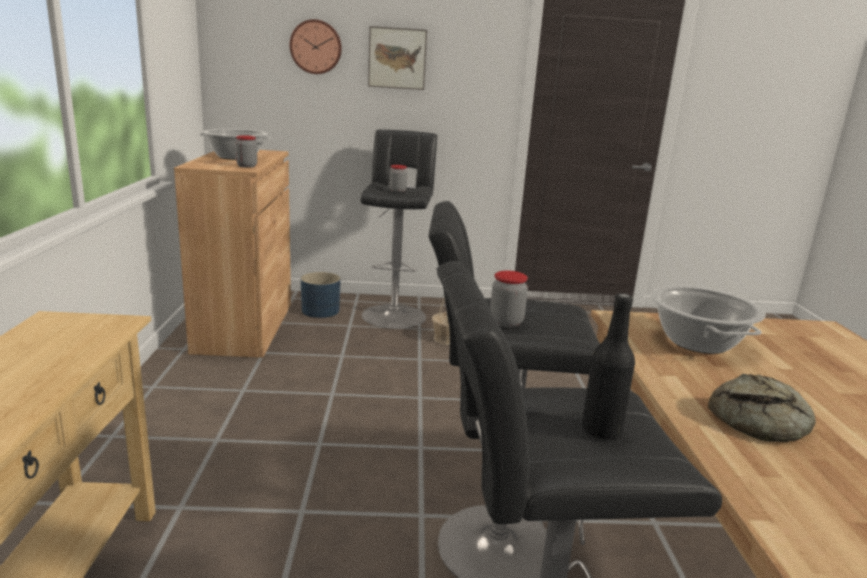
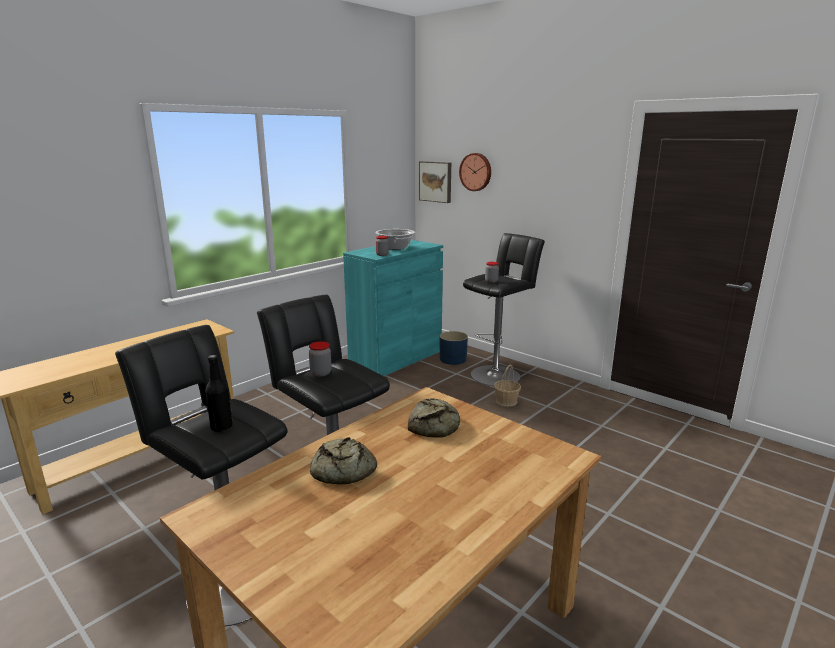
camera: 45 degrees right, 0 degrees up
(244, 327) = (396, 357): brown cabinet -> turquoise cabinet
(397, 58) = (526, 179): picture -> picture (436, 181)
(697, 342) = (435, 425): cooking pot -> bread

